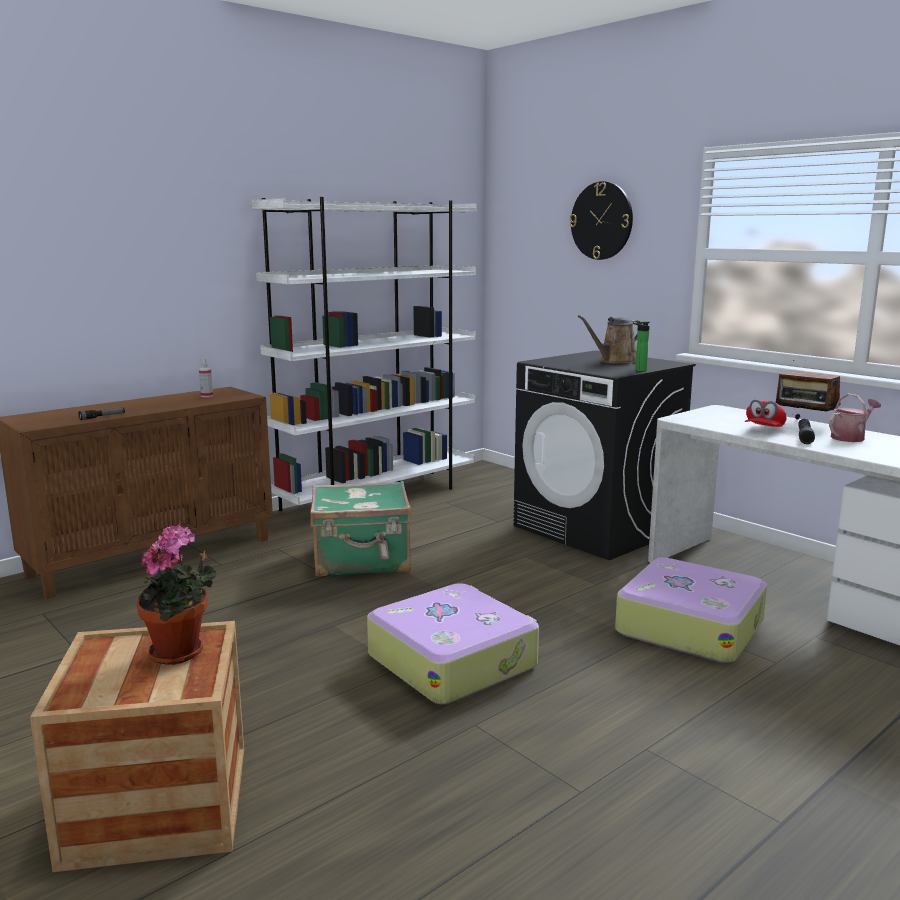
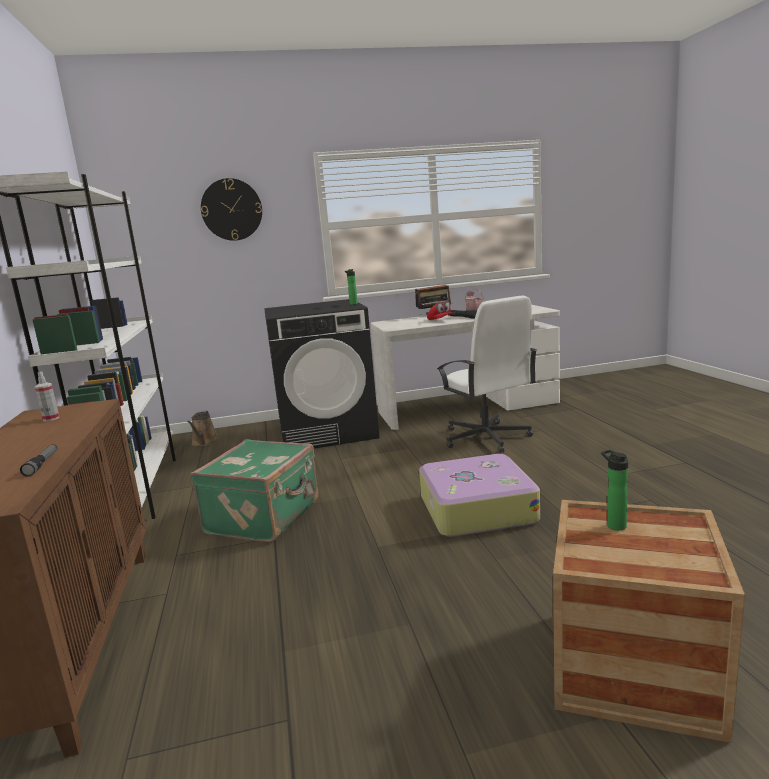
camera: 60 degrees left, 0 degrees up
(181, 653) = (614, 525): potted plant -> bottle
(615, 361) = (313, 306): brown watering can -> brown watering can (204, 442)
(689, 626) = (486, 438): suitcase -> white office chair

